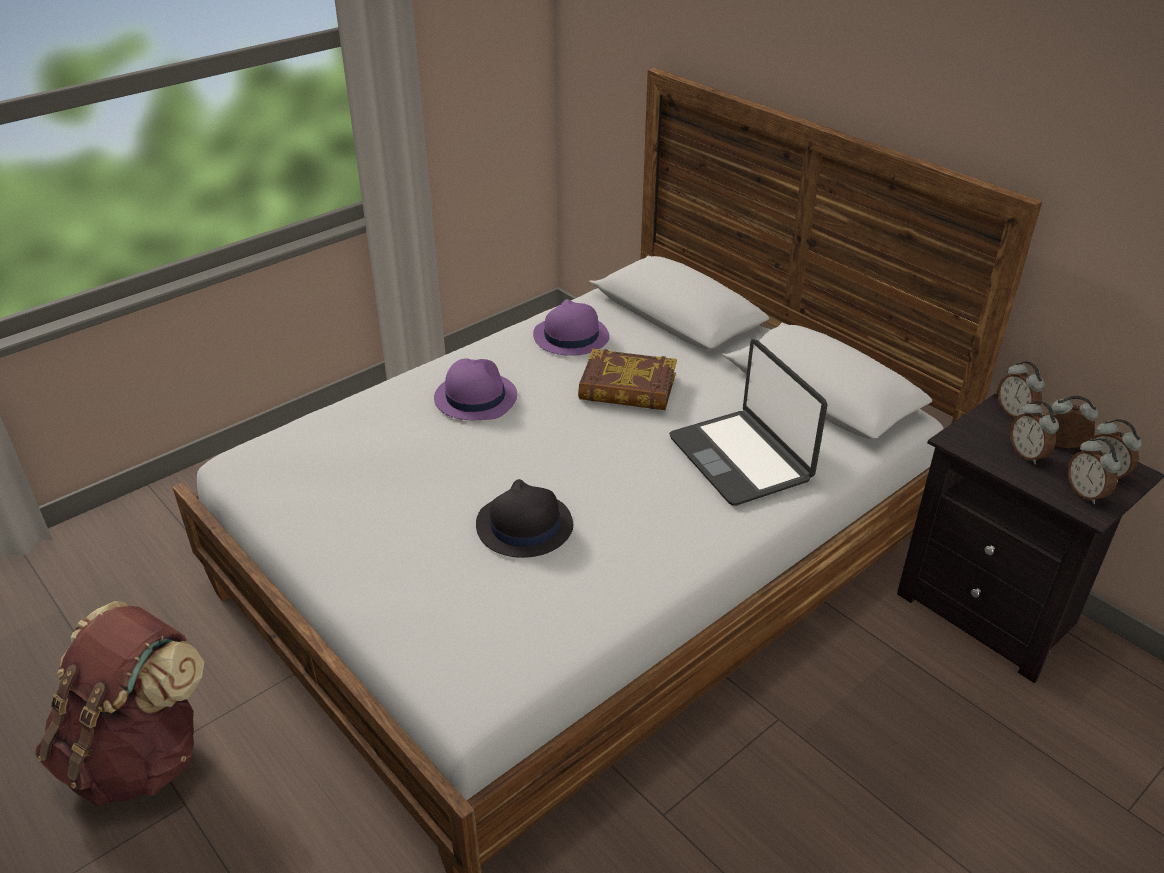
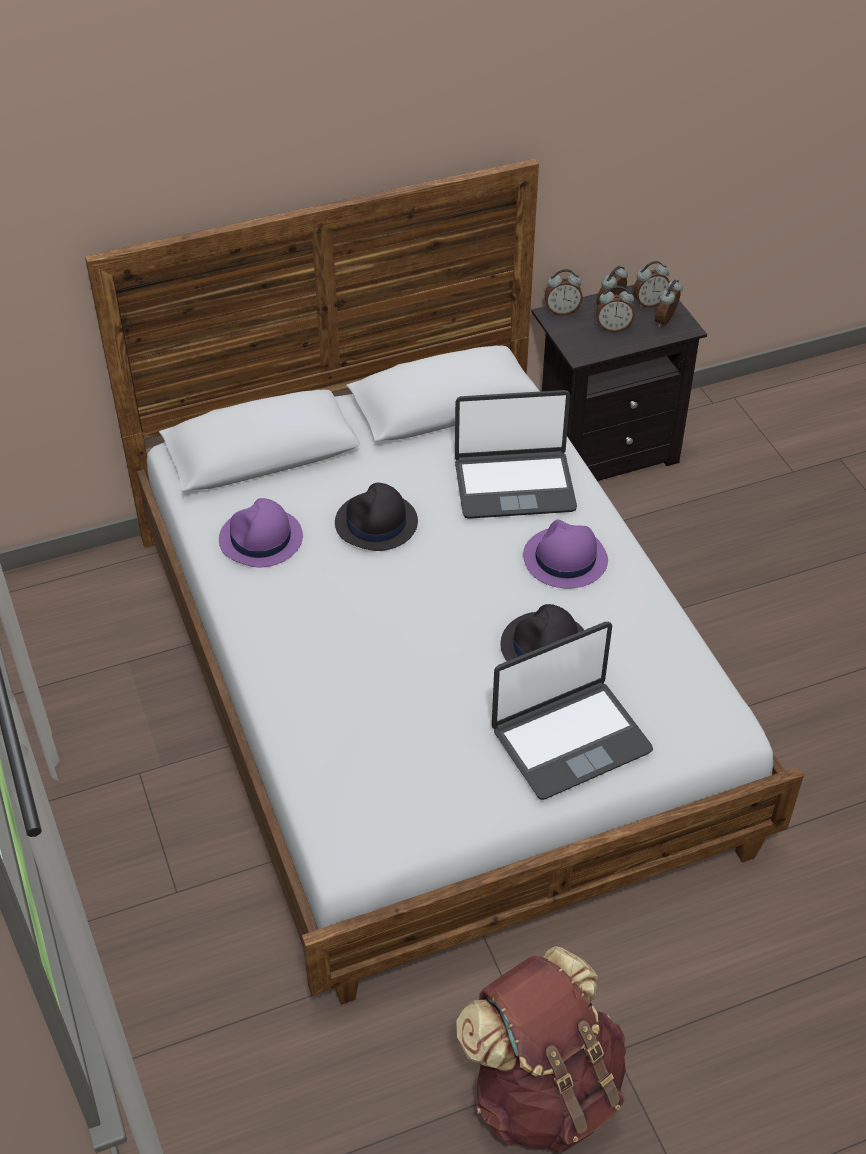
camera: 70 degrees left, 10 degrees up
(404, 568) = (570, 739): none -> laptop
(475, 397) = (333, 637): purple hat -> purple hat (564, 559)
(627, 388) = (376, 523): book -> black hat
(1085, 493) = (666, 322): alarm clock -> alarm clock turned 120 degrees clockwise

